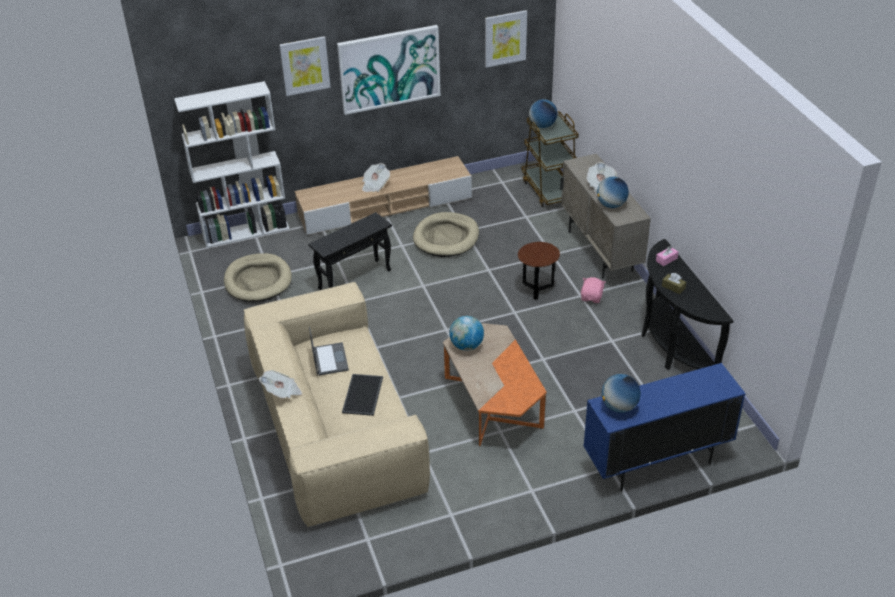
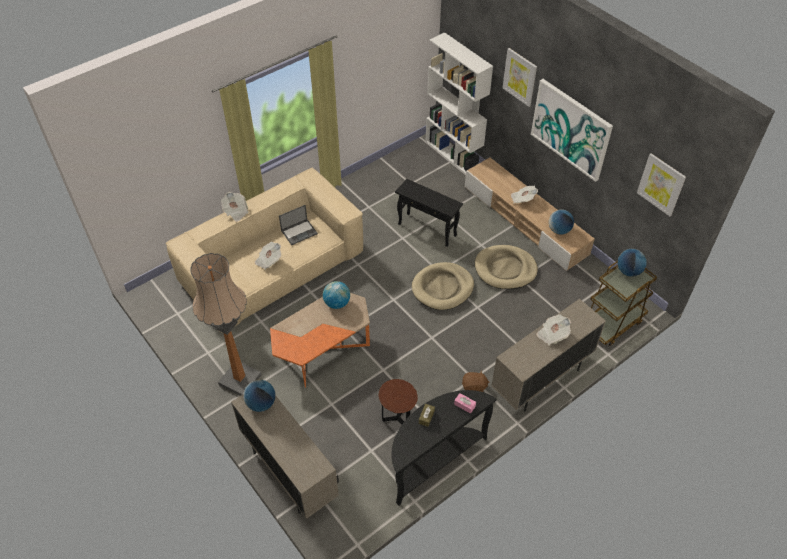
camera: 70 degrees right, 10 degrees up
(258, 280) = (402, 179): beige dog bed -> beige dog bed (442, 288)
(363, 395) = (268, 260): tray -> newspaper
(508, 488) = (240, 380): none -> floor lamp
(537, 289) = (467, 346): brown side table -> brown side table (397, 418)
(592, 297) = (474, 387): pink plush toy -> brown plush toy
(611, 205) = (527, 348): globe -> globe (559, 230)
(656, 463) = (290, 472): blue cabinet -> beige cabinet

